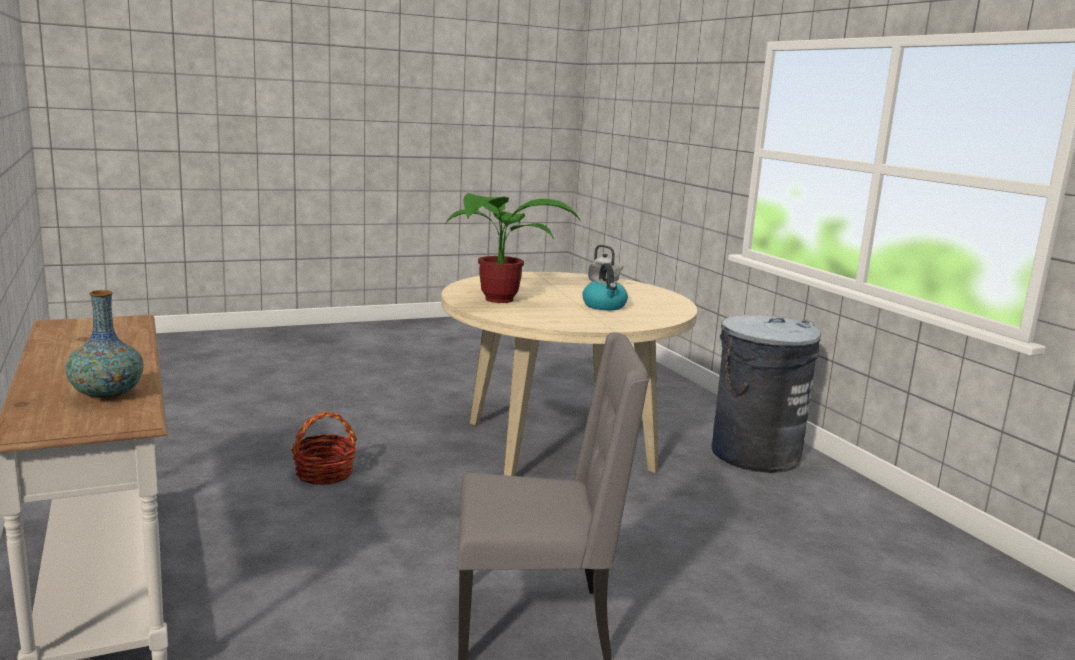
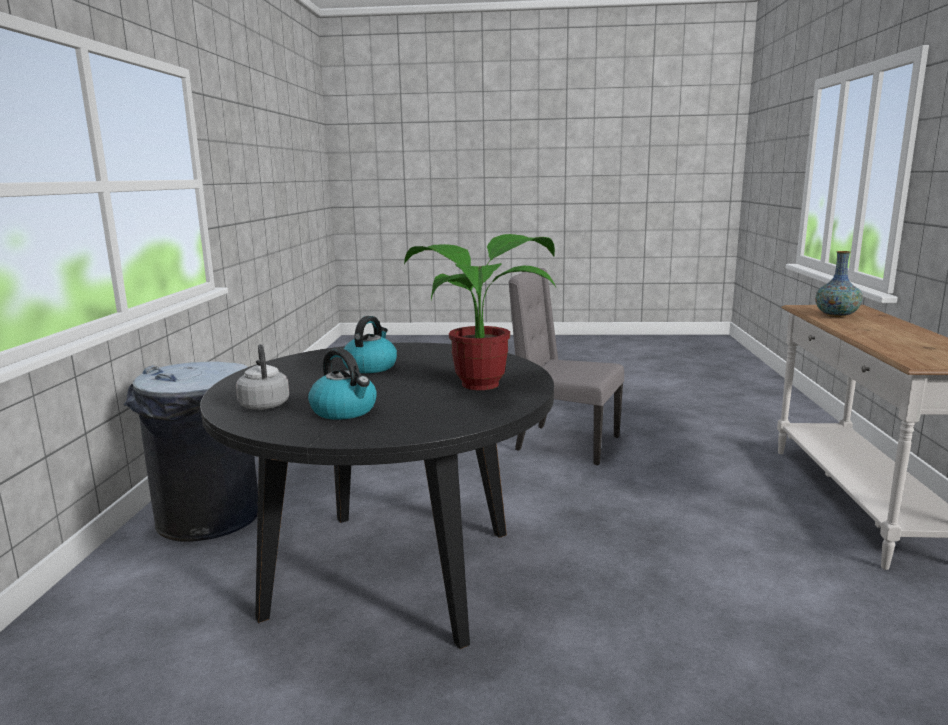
camera: 150 degrees left, 0 degrees up
(324, 474) = (702, 583): basket -> none
(551, 283) = (345, 411): none -> kettle
(558, 446) = (393, 572): beige dining table -> black dining table

